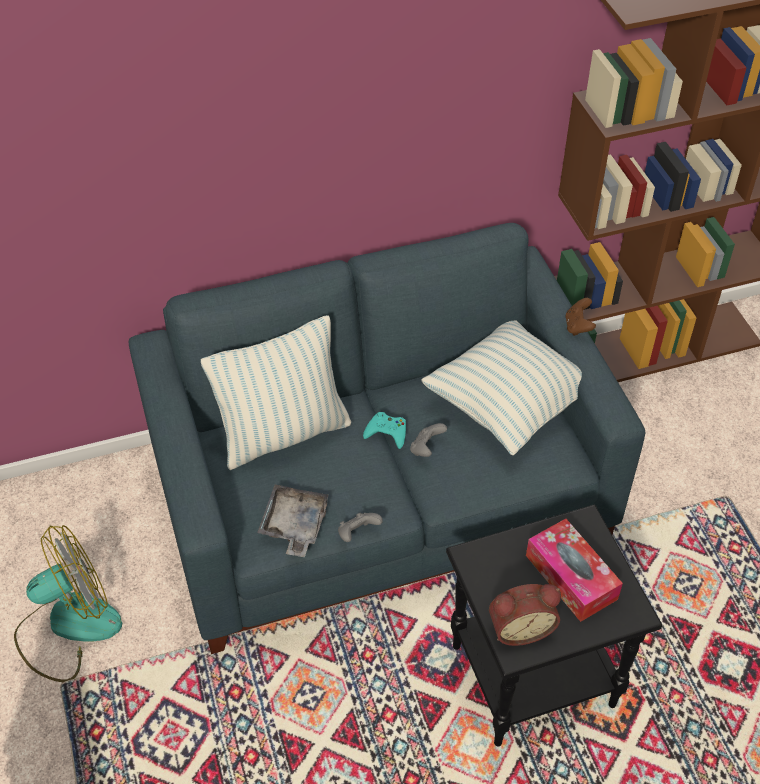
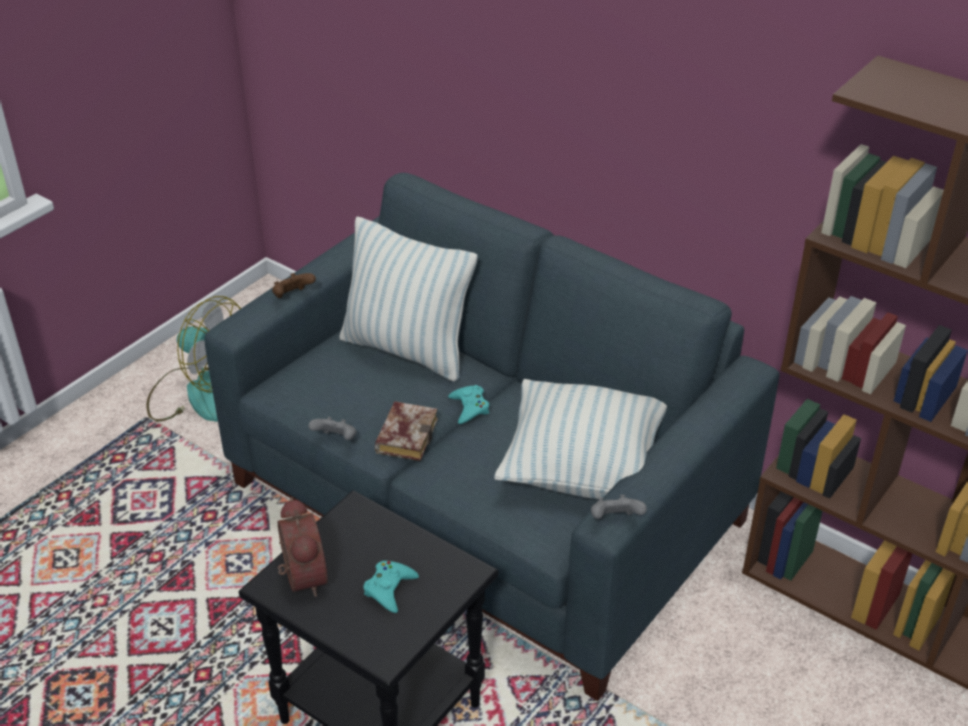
camera: 55 degrees right, 10 degrees down
(294, 525) = (312, 399): grey tray -> none
(388, 486) = (405, 434): none -> book
(426, 448) = (473, 439): grey game controller -> grey game controller (615, 520)
(520, 627) = (300, 577): alarm clock -> alarm clock turned 150 degrees counterclockwise
(571, 577) = (389, 589): tissue box -> turquoise game controller
(578, 326) = (697, 443): brown game controller -> brown game controller (292, 296)

